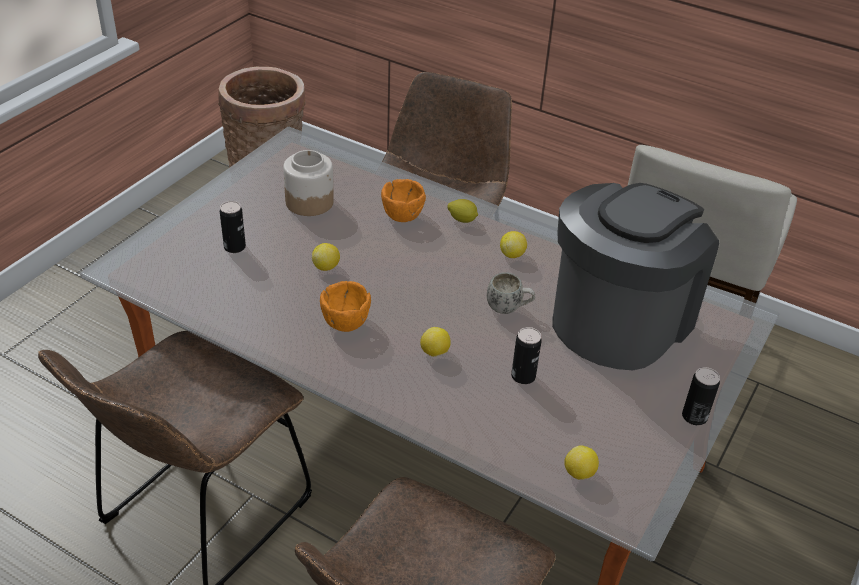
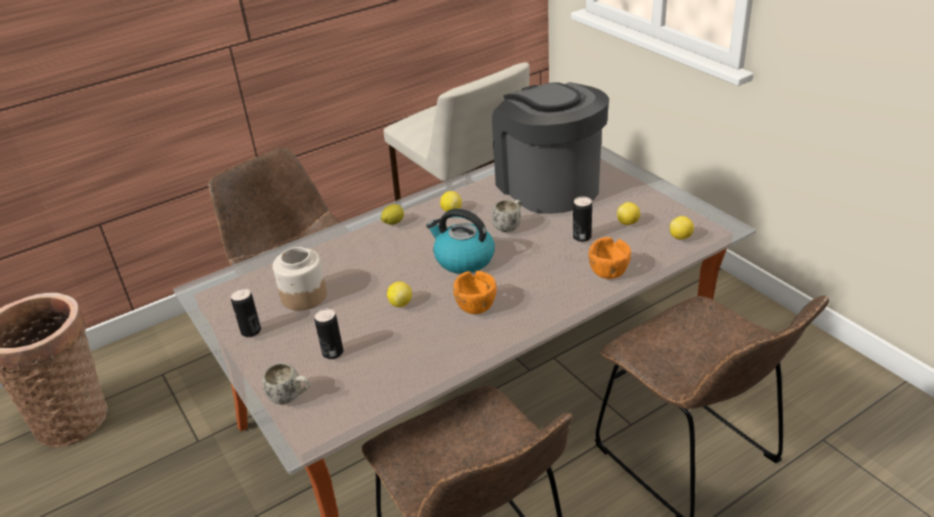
camera: 60 degrees left, 5 degrees down
(166, 243) = (291, 397): none -> white mug
(402, 215) = (363, 250): orange bowl -> orange bowl (608, 272)
(424, 289) = (463, 259): none -> kettle
(435, 352) = (537, 270): lemon -> lemon (628, 223)
(694, 417) = (650, 183): can -> can (251, 331)

